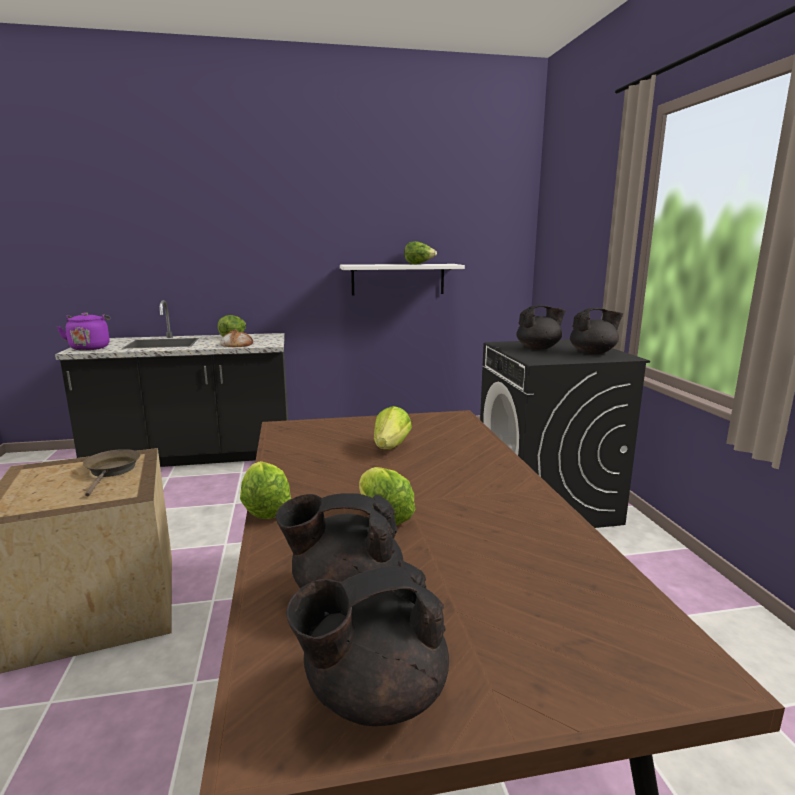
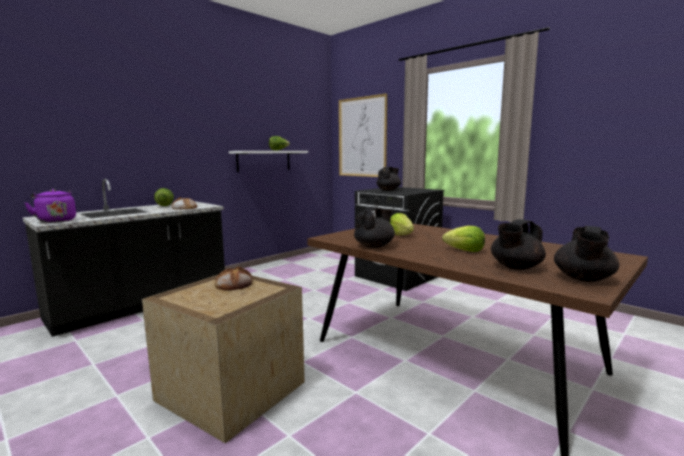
camera: 35 degrees left, 5 degrees down
(112, 471) = (234, 284): brown frying pan -> bread
(265, 509) = (417, 259): lettuce -> none
(567, 242) = (362, 137): none -> picture
(593, 353) = (416, 189): black teapot -> black teapot (374, 246)

